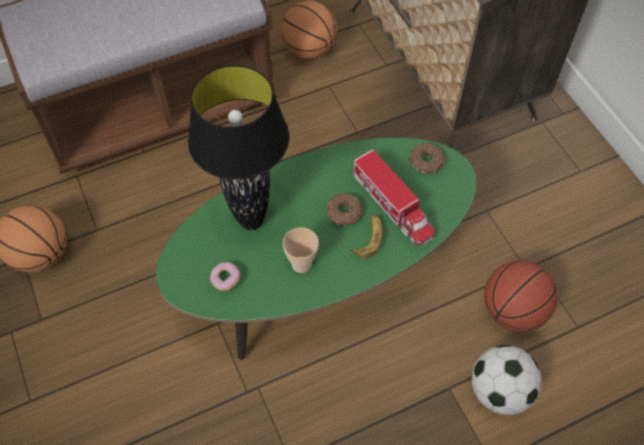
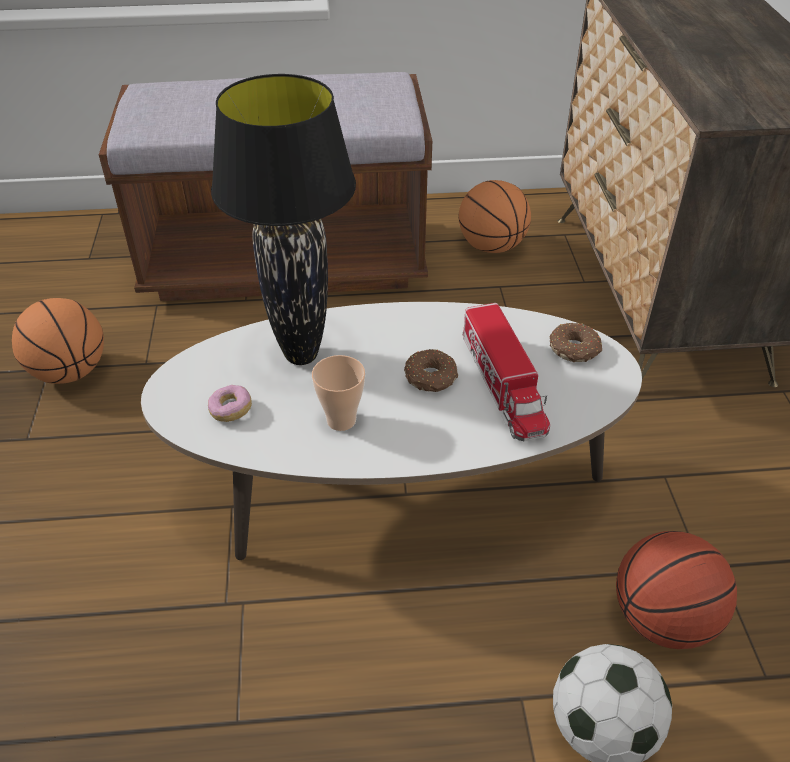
camera: 20 degrees right, 15 degrees down
(321, 278) = (395, 493): green coffee table -> white coffee table
(369, 238) = (451, 415): banana -> none

